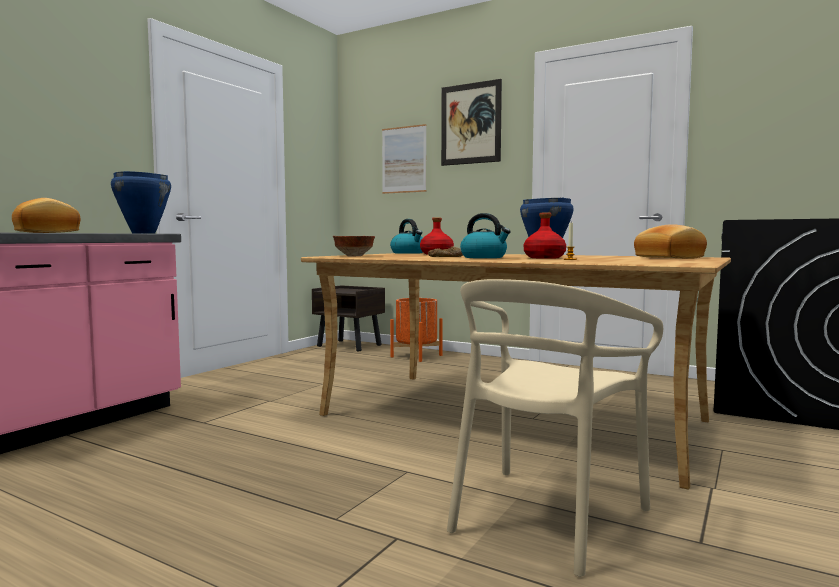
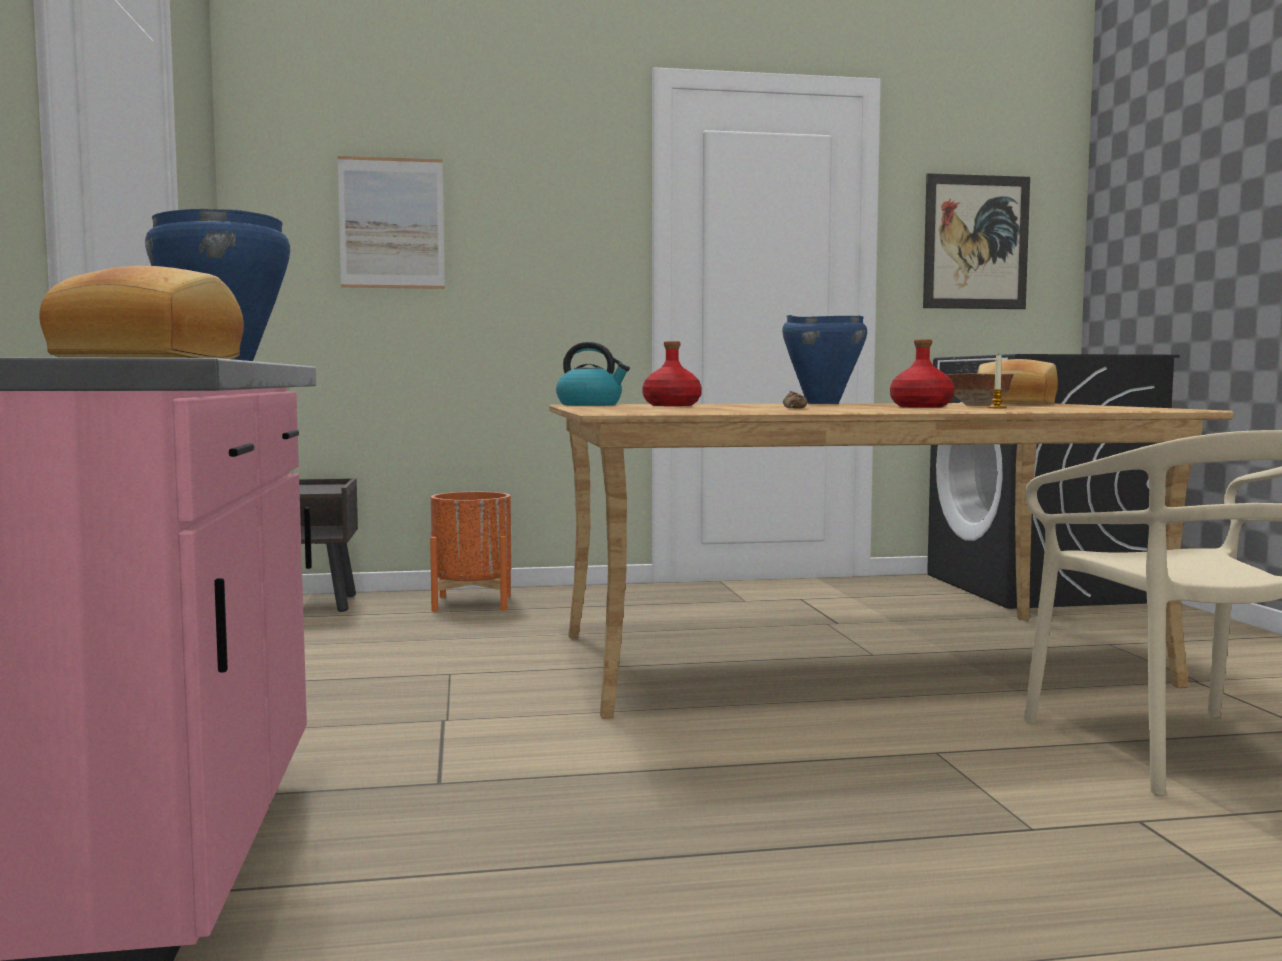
camera: 40 degrees left, 0 degrees up
(353, 256) = (641, 410): bowl -> bowl (976, 405)
(470, 123) = (536, 171): picture -> picture (976, 242)
(484, 257) = (853, 408): kettle -> none

